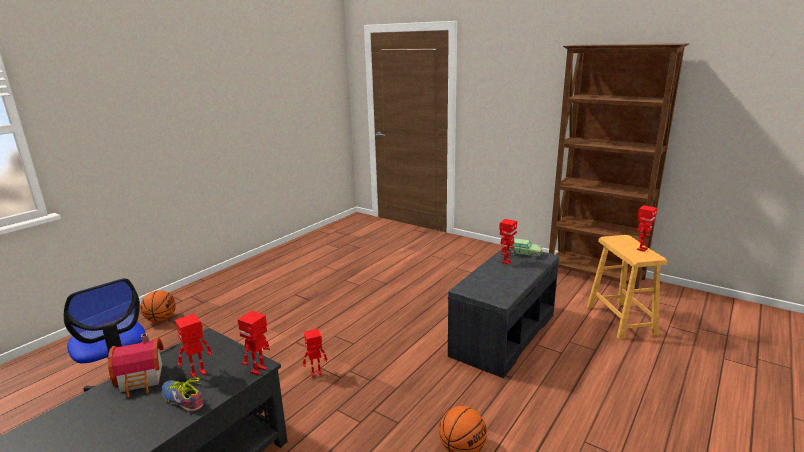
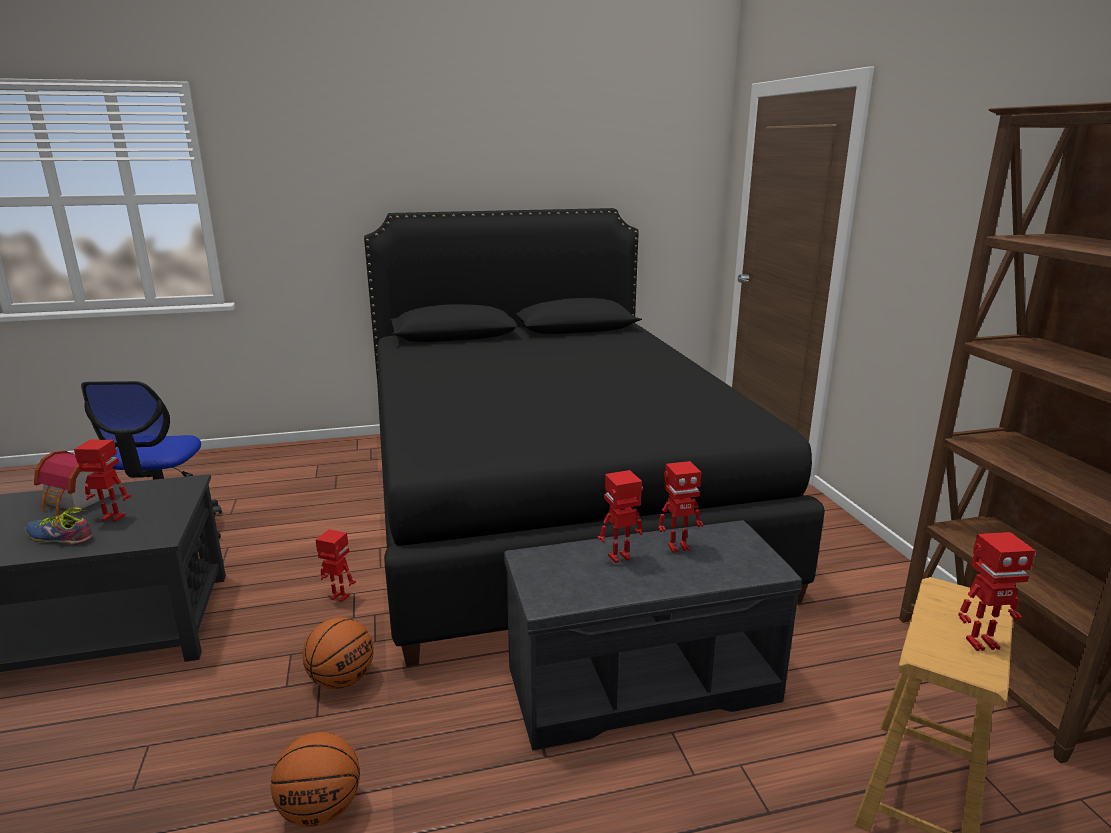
camera: 40 degrees right, 0 degrees up
(161, 319) = (312, 462): basketball -> basketball (341, 680)
(184, 398) = (61, 535): shoe -> shoe turned 60 degrees counterclockwise
(259, 370) = (150, 542): toy robot -> toy robot (620, 558)
(351, 283) = (548, 502): none -> black bed
(522, 253) = (733, 546): toy car -> none

